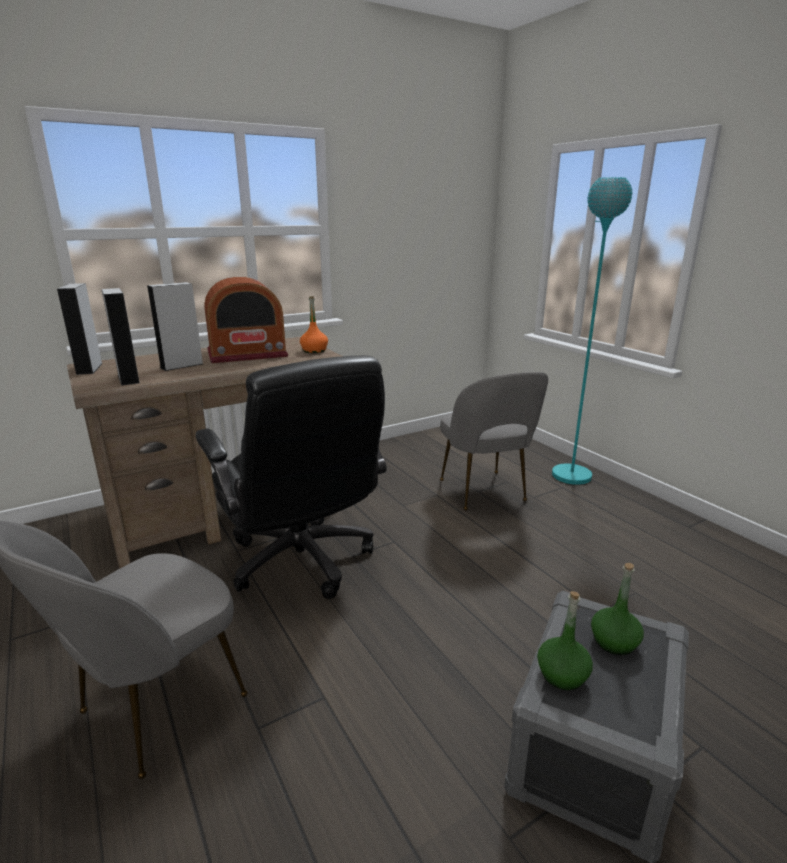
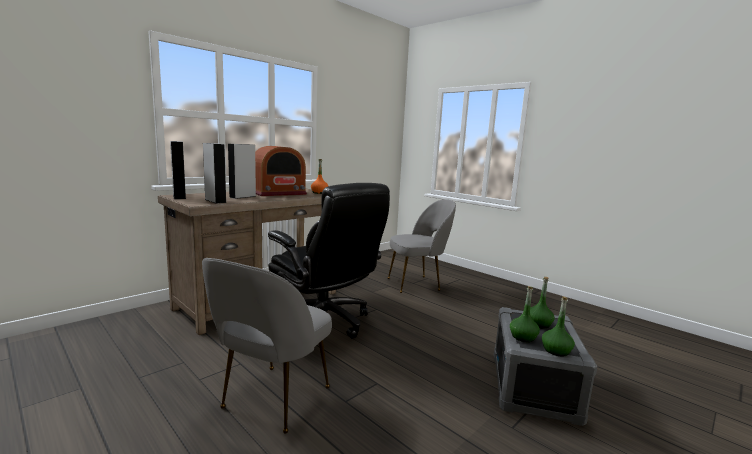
camera: 15 degrees left, 10 degrees down
(484, 494) = (417, 284): grey chair -> grey chair turned 75 degrees counterclockwise
(571, 476) = (461, 274): turquoise floor lamp -> none
(611, 721) = (556, 350): none -> green bottle

